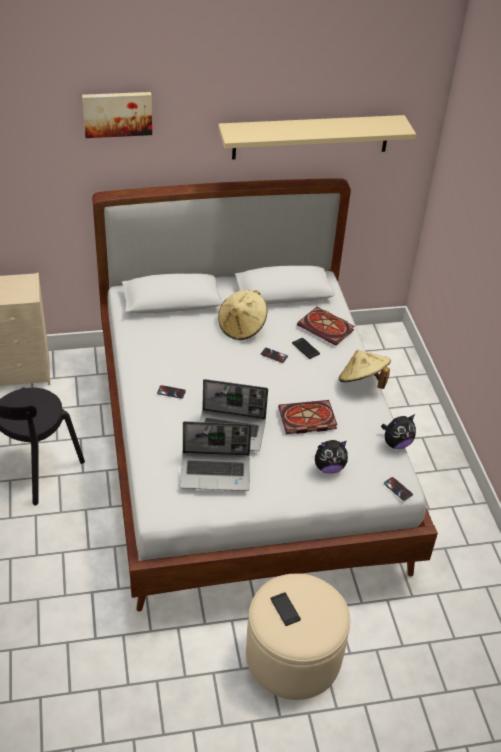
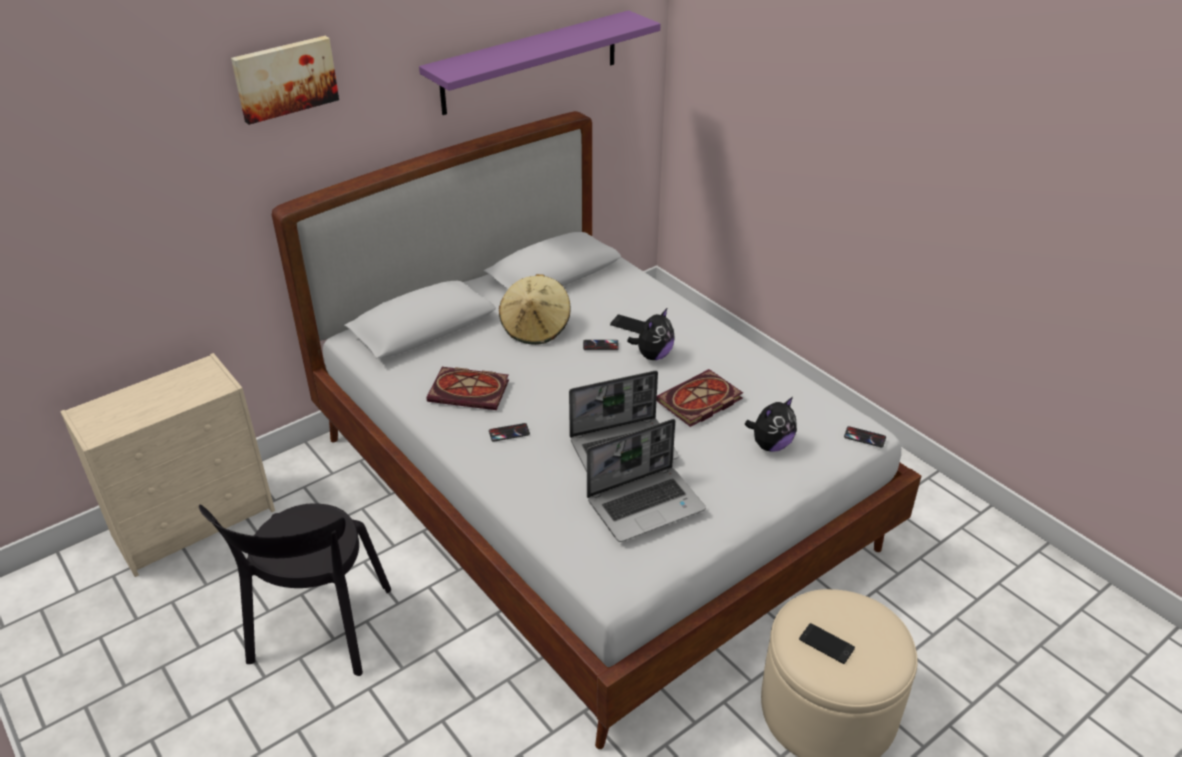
camera: 25 degrees left, 5 degrees down
(311, 137) = (530, 62): beige shelf -> purple shelf
(327, 328) = (637, 295): book -> book (471, 391)
(362, 382) = (725, 338): beige hat -> none
(396, 443) = (818, 389): plush toy -> plush toy (653, 355)

